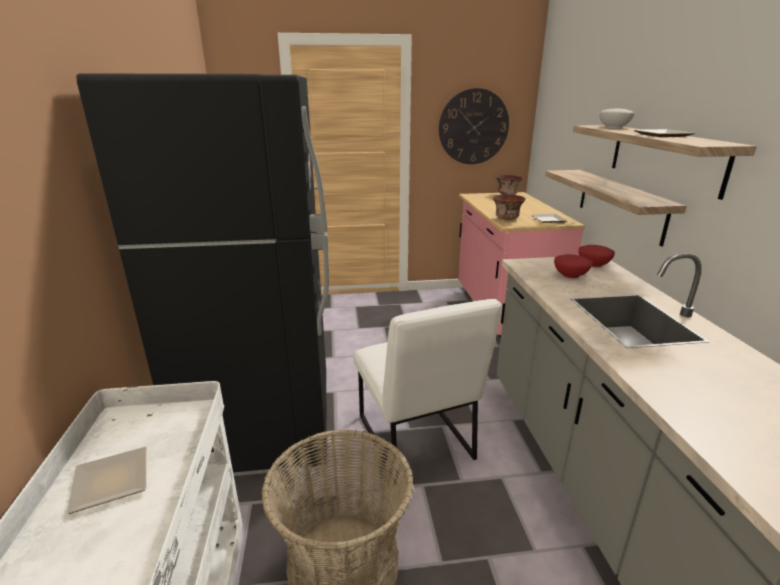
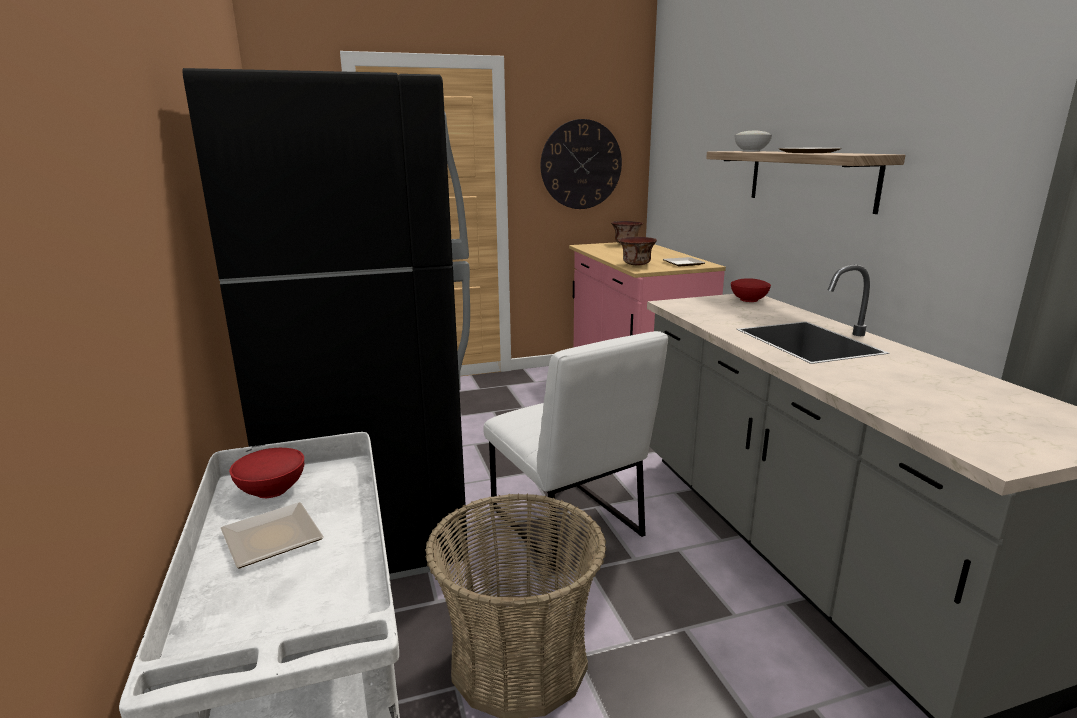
camera: 10 degrees left, 5 degrees down
(570, 275) = (728, 310): red bowl -> red bowl (273, 489)
(620, 204) = (765, 237): shelf -> none

